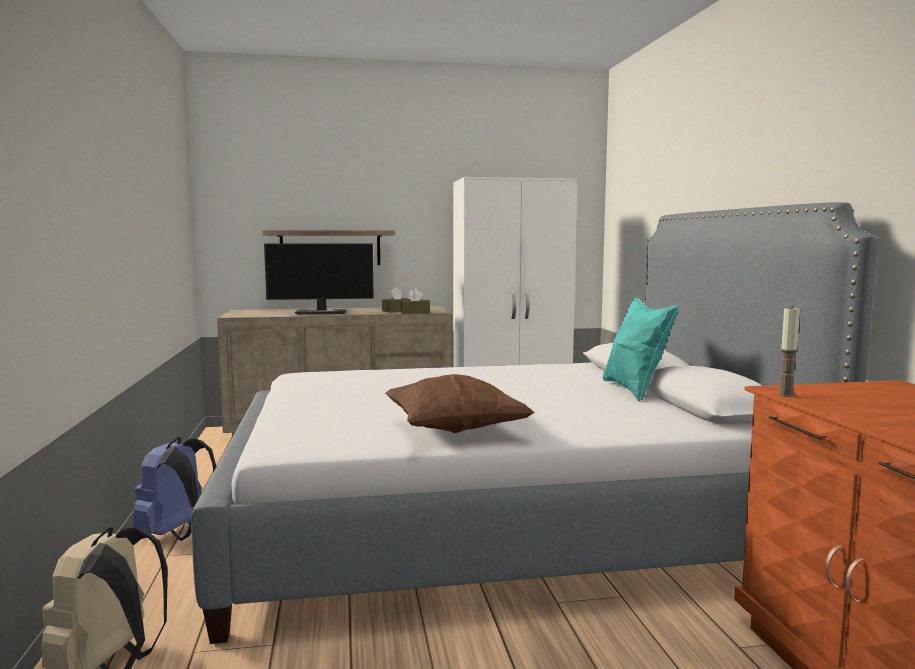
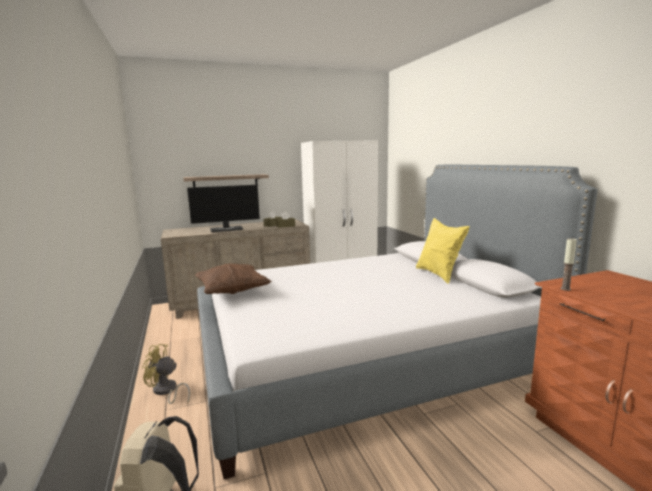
camera: 10 degrees left, 5 degrees up
(178, 534) = (166, 391): blue backpack -> yellow fan
(454, 430) = (358, 318): brown pillow -> brown pillow (232, 292)
(635, 390) = (439, 274): turquoise pillow -> yellow pillow

